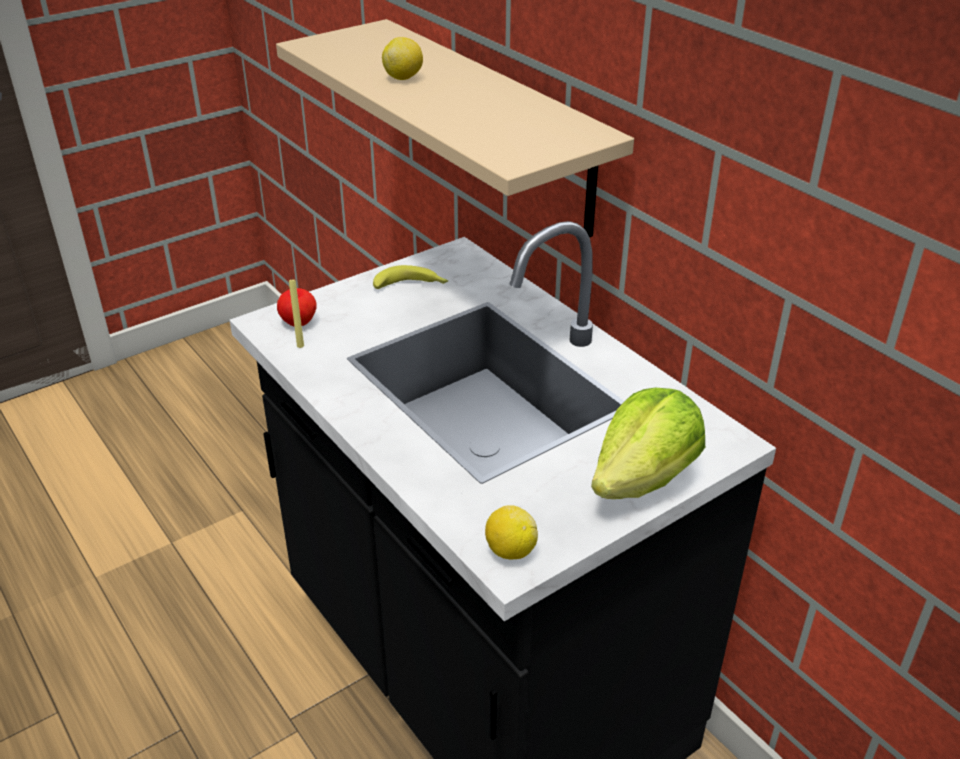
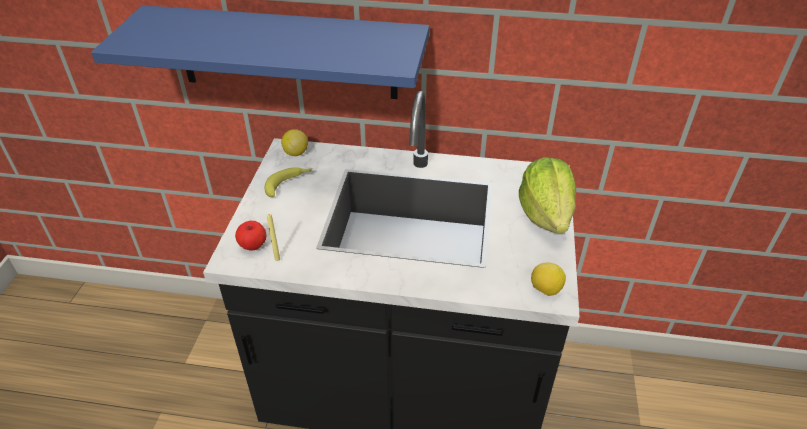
camera: 45 degrees left, 5 degrees up
(403, 78) = (236, 41): lemon -> lemon (296, 153)
(494, 125) = (287, 53): beige shelf -> blue shelf

